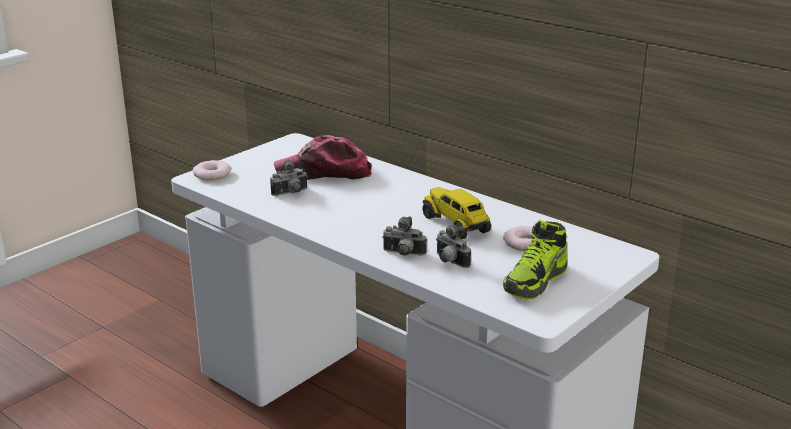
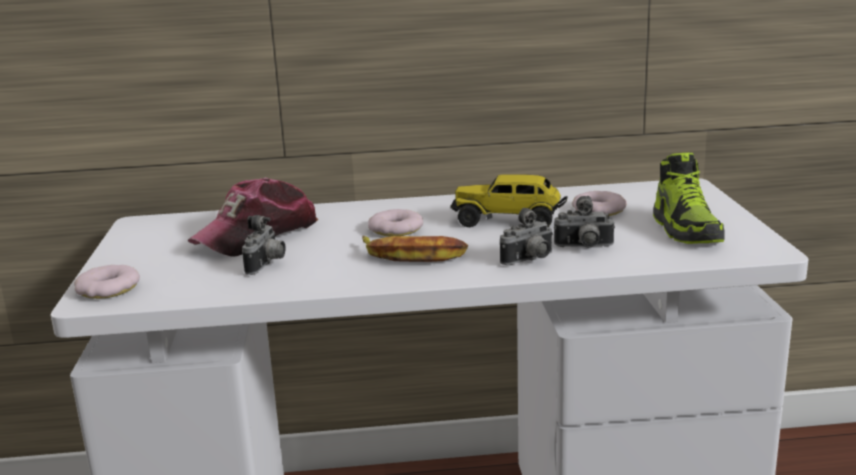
camera: 45 degrees left, 5 degrees down
(360, 221) = (412, 255): none -> banana
(390, 201) = (395, 229): none -> donut

